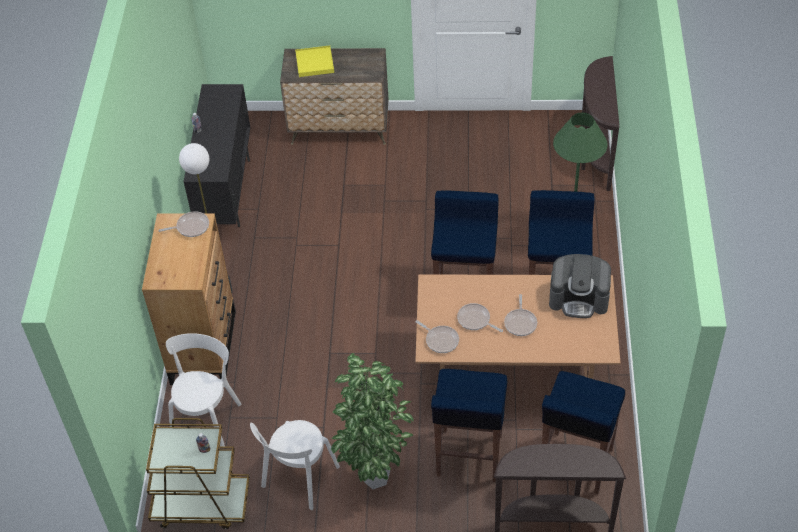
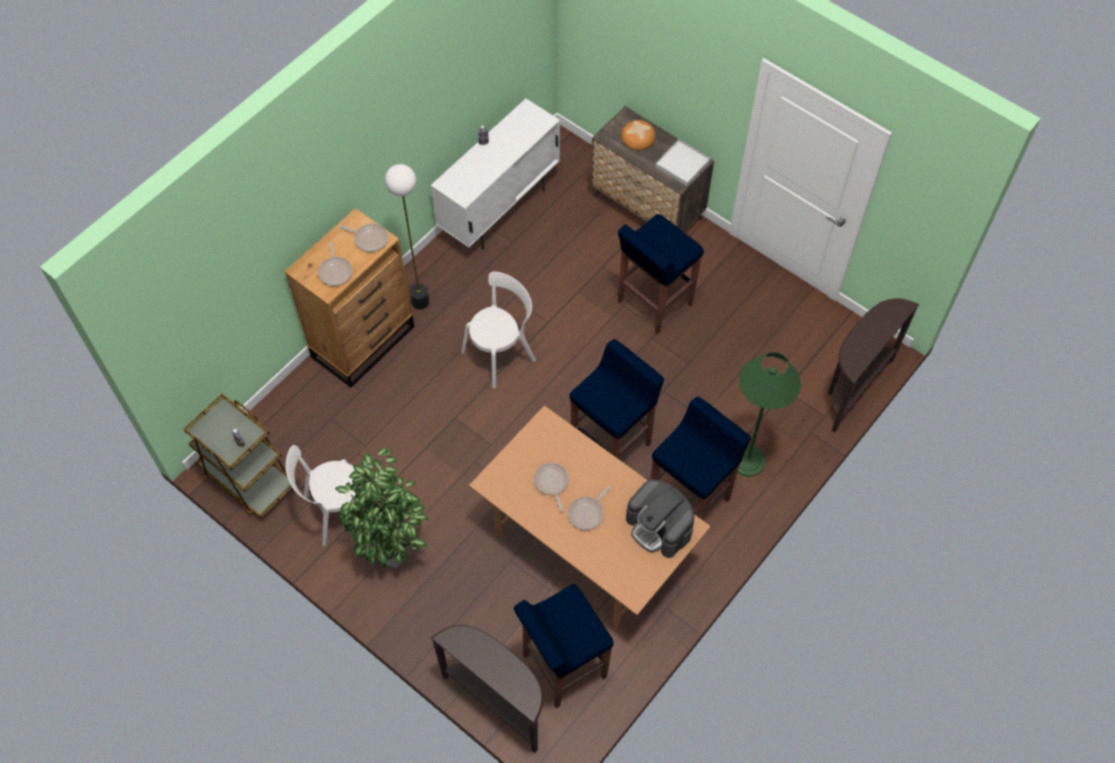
camera: 35 degrees right, 10 degrees up
(207, 417) = (314, 406): white chair -> white chair (501, 353)
(226, 193) = (500, 209): black cabinet -> white cabinet
(315, 63) = (638, 137): yellow tray -> bread
(365, 62) = (682, 164): none -> white tray
(440, 340) = (506, 480): frying pan -> frying pan (335, 271)
(469, 456) = (482, 593): blue stool -> blue stool (653, 303)

